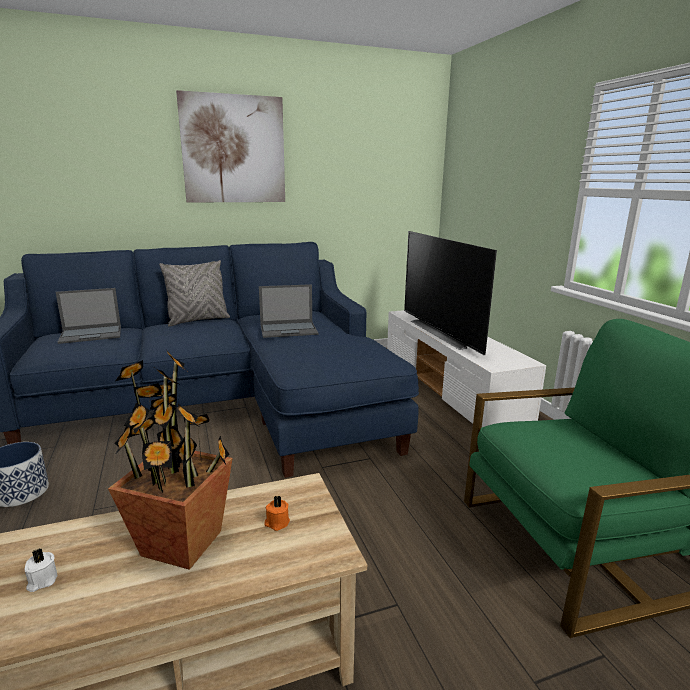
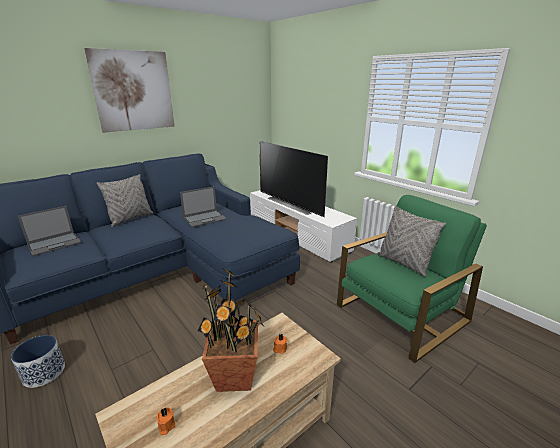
camera: 20 degrees left, 5 degrees up
(42, 581) = (166, 426): white candle -> orange candle
(587, 443) = (403, 263): none -> grey pillow

